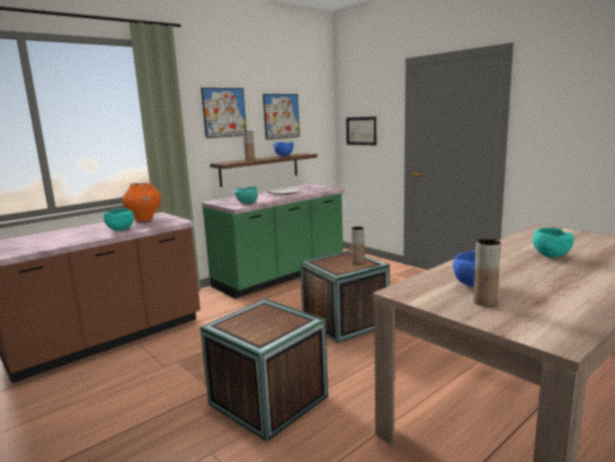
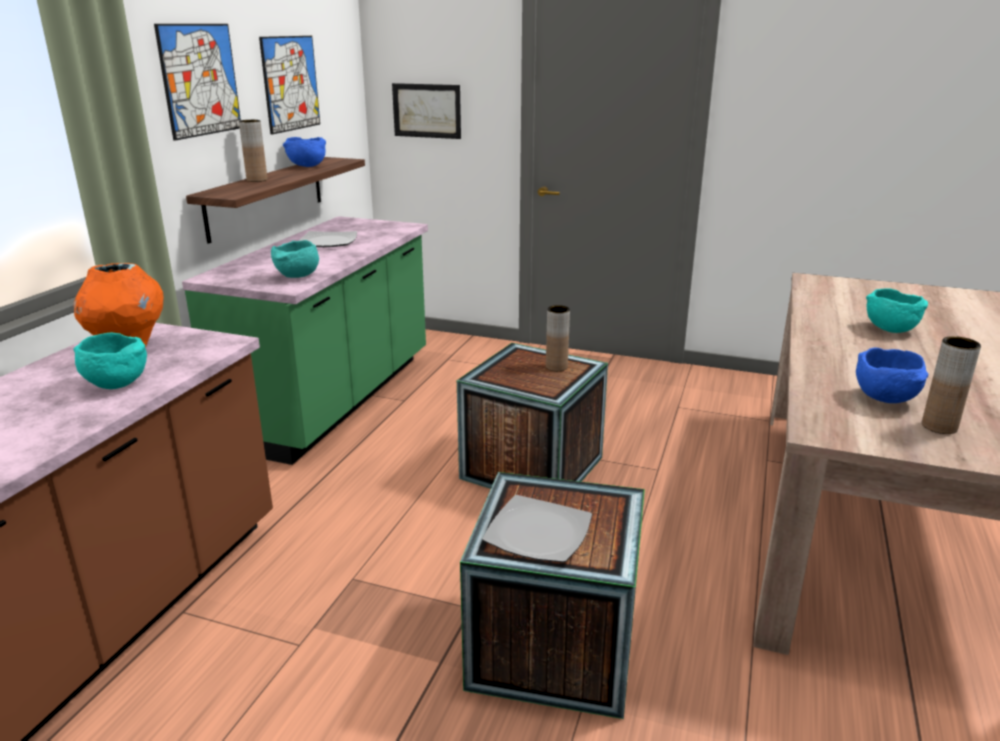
camera: 30 degrees left, 10 degrees up
(247, 324) = (537, 533): none -> plate

